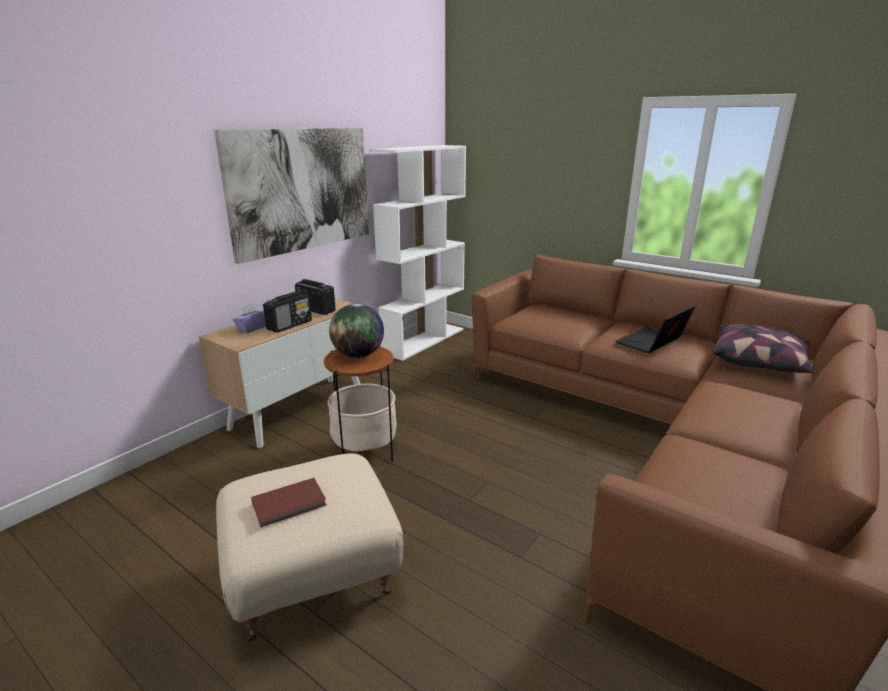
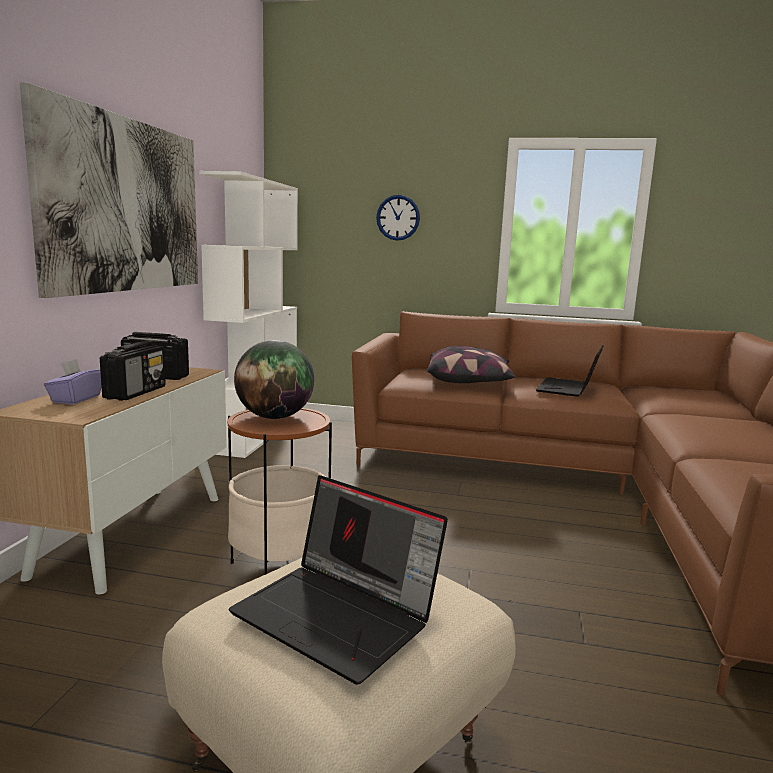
camera: 25 degrees left, 10 degrees down
(290, 504) = (339, 615): brown book -> laptop
(543, 171) = (398, 217): none -> wall clock
(759, 362) = (677, 395): pillow -> pillow (469, 381)

